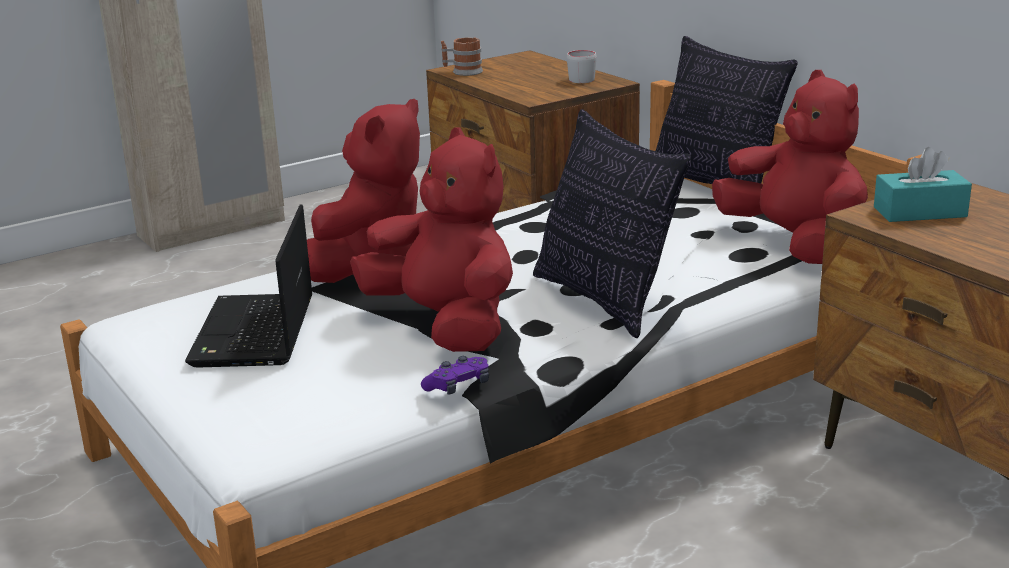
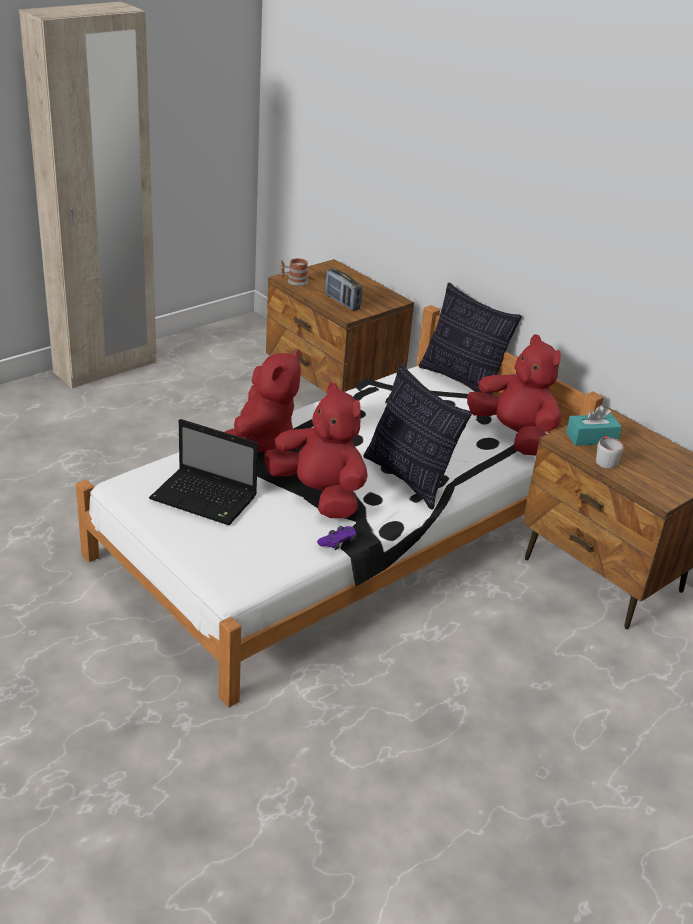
camera: 10 degrees left, 10 degrees up
(255, 334) = (206, 498): laptop -> laptop turned 60 degrees counterclockwise
(528, 87) = (342, 302): none -> radio
(581, 78) = (375, 294): grey mug -> grey mug (604, 459)

